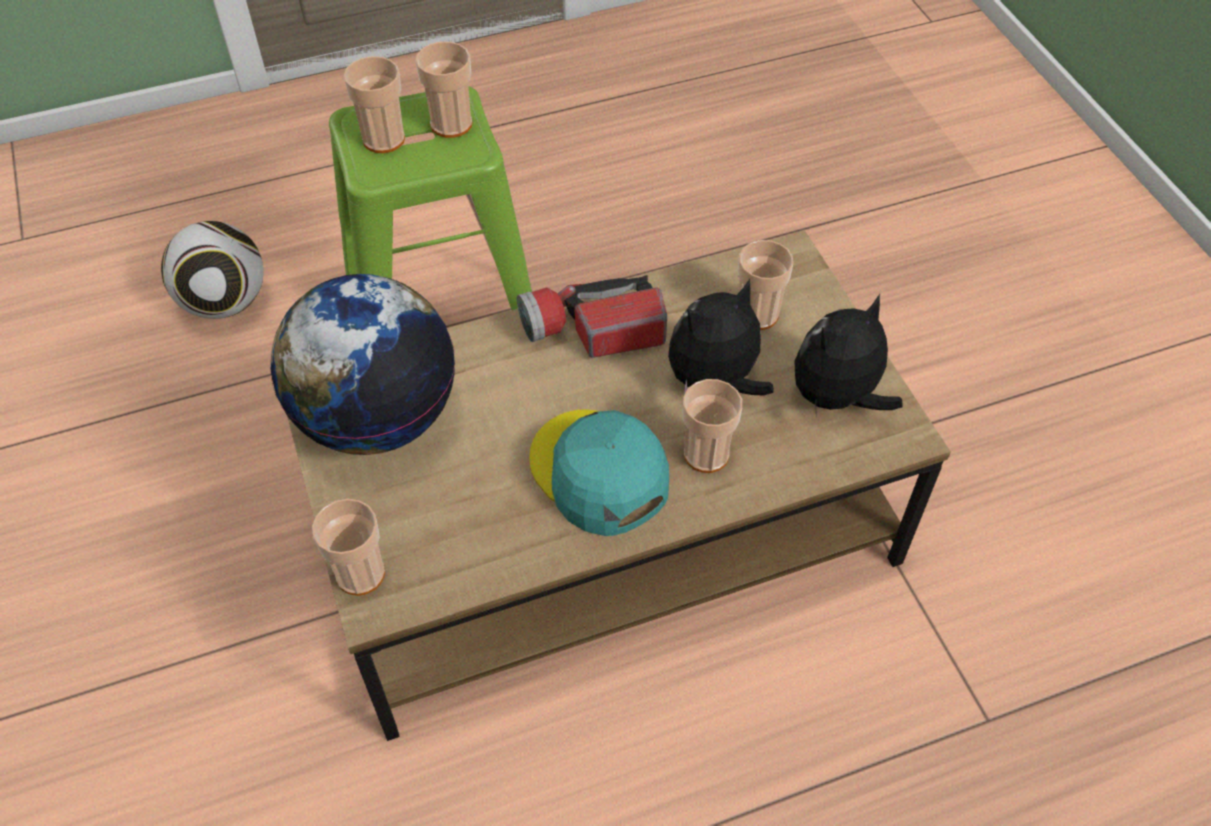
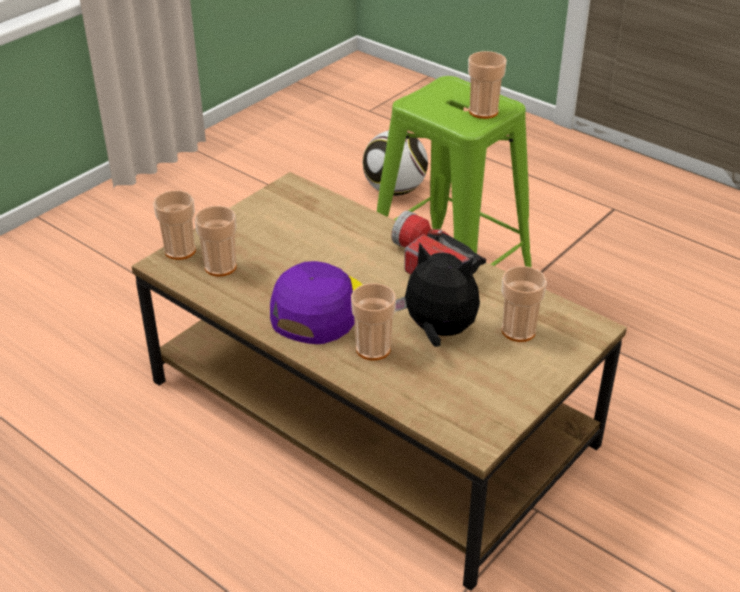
camera: 60 degrees right, 15 degrees down
(377, 417) = (289, 214): globe -> none
(384, 139) = (445, 96): cup -> cup (220, 267)
(598, 473) = (318, 309): turquoise cap -> purple cap
(837, 398) = (478, 394): plush toy -> none

